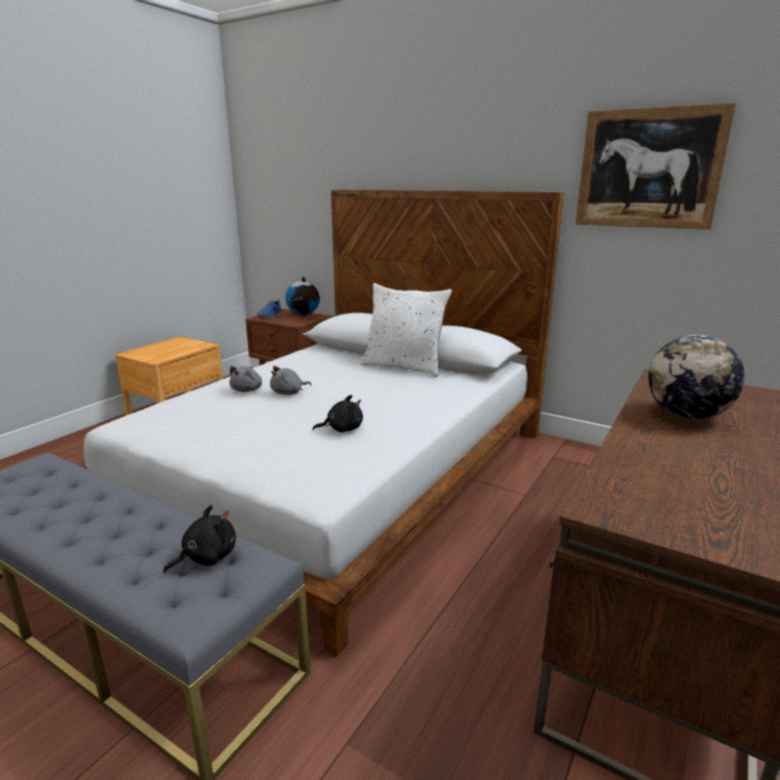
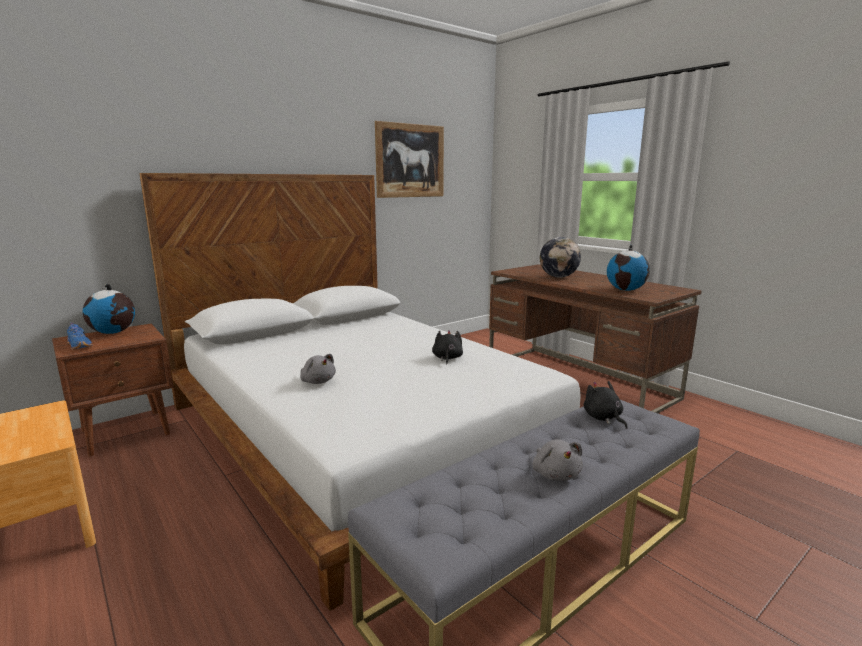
camera: 70 degrees left, 5 degrees down
(289, 393) = (351, 366): grey plush toy -> grey plush toy (555, 474)
(404, 367) = (333, 328): white pillow -> none
(654, 482) = (626, 290): none -> globe

